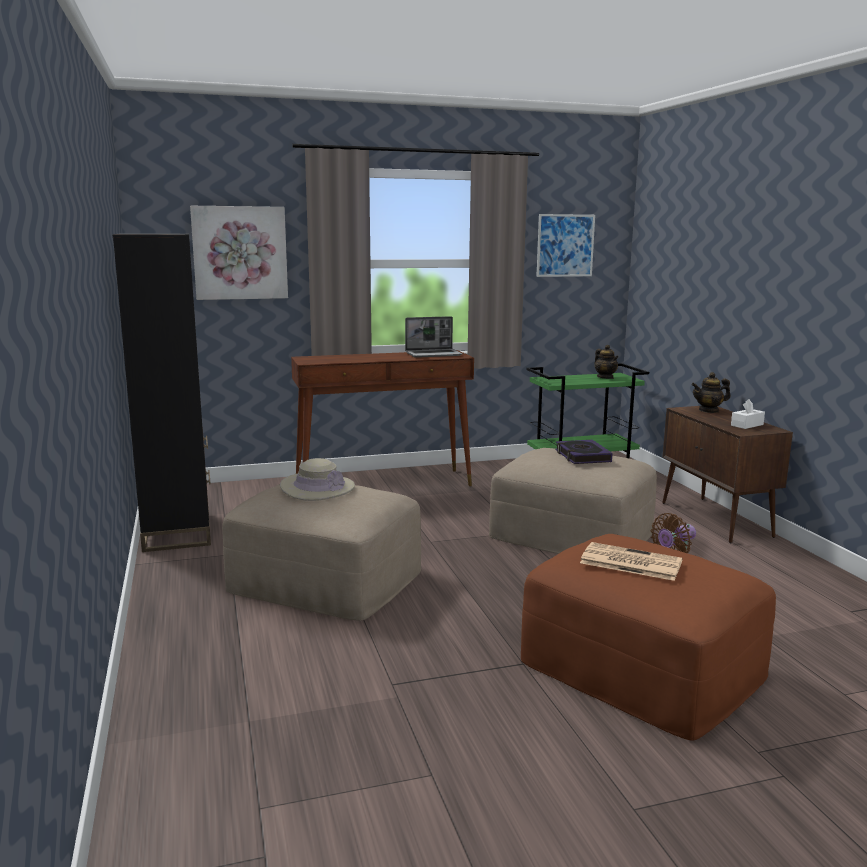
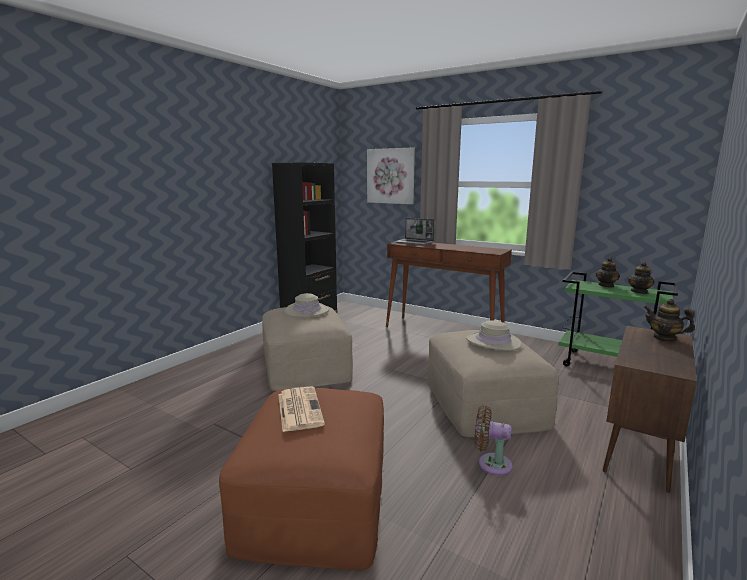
camera: 50 degrees right, 0 degrees up
(434, 354) = (482, 249): laptop -> laptop (414, 243)
(565, 245) = (632, 170): picture -> none
(570, 377) = (606, 285): none -> teapot
(582, 456) = (493, 342): book -> beige hat
(747, 425) = (660, 359): white tissue box -> none

